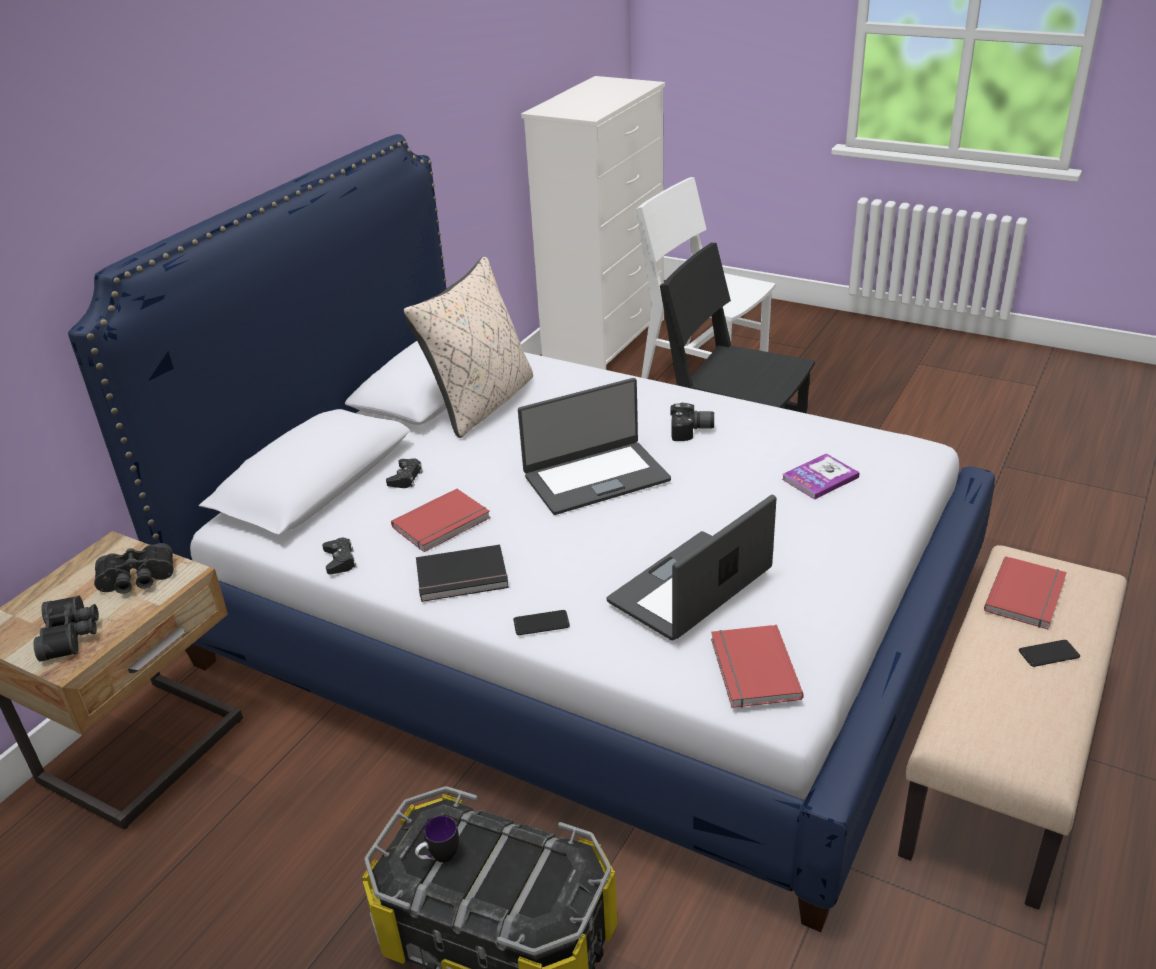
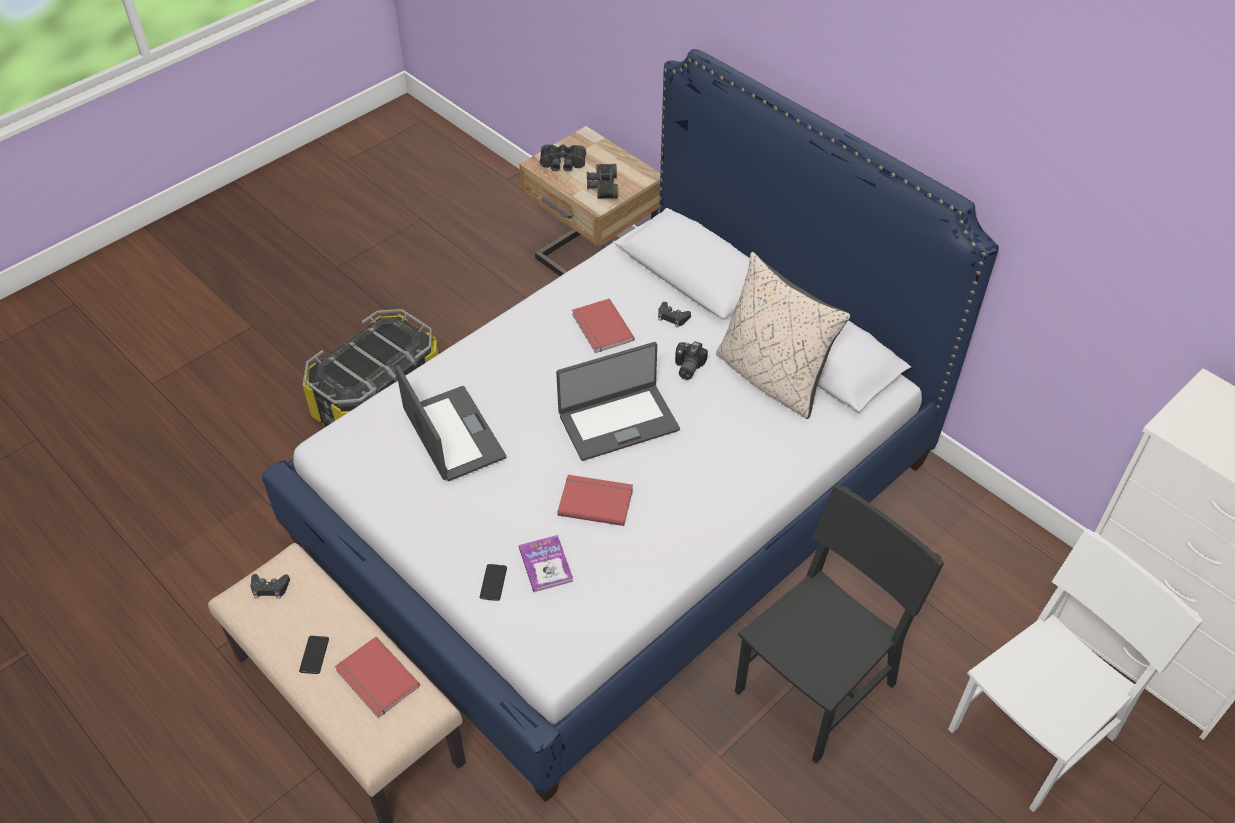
camera: 105 degrees right, 15 degrees up
(340, 560) = (585, 275): black game controller -> black game controller (270, 588)
(439, 858) = (385, 338): mug -> none
(462, 577) = (533, 328): black book -> none
(541, 623) = (465, 356): phone -> phone (493, 582)
(595, 477) = (618, 421): laptop -> laptop turned 105 degrees counterclockwise
(692, 431) = (660, 504): camera -> camera (687, 367)
(751, 669) = (361, 439): red book -> red book (595, 500)

